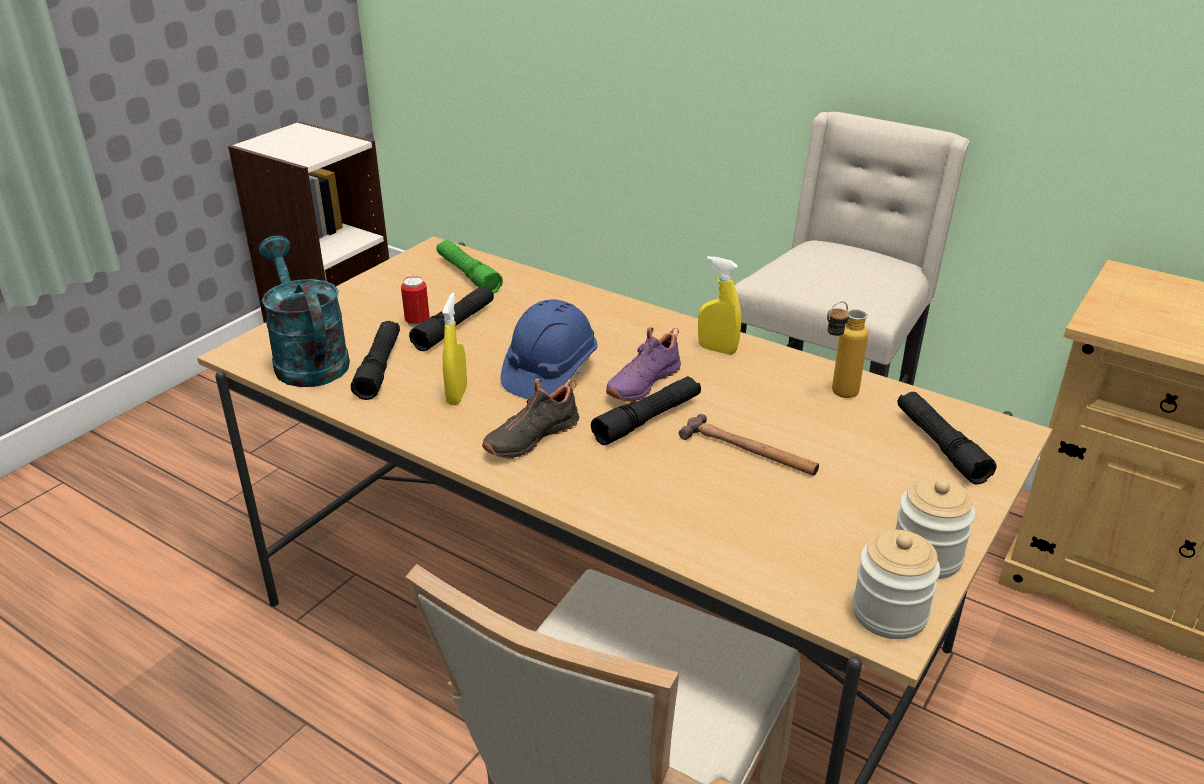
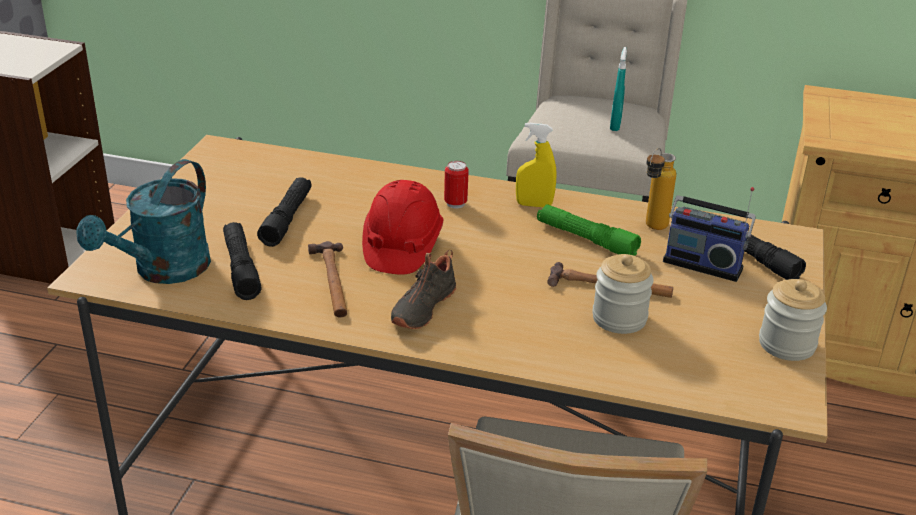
camera: 20 degrees left, 0 degrees up
(307, 359) = (163, 271): turquoise watering can -> turquoise watering can turned 105 degrees counterclockwise
(417, 322) = (248, 220): can -> can (455, 203)
(457, 395) = (332, 282): yellow spray bottle -> hammer
(468, 275) = (267, 168): green flashlight -> green flashlight (586, 239)
(549, 372) = (401, 247): blue hard hat -> red hard hat
(641, 382) = (488, 244): purple shoe -> none
(648, 419) = (512, 274): black flashlight -> none
(859, 278) = (615, 125): none -> turquoise spray bottle
(875, 444) = (703, 263): none -> radio
(889, 613) = (783, 392): jar -> jar (619, 318)

